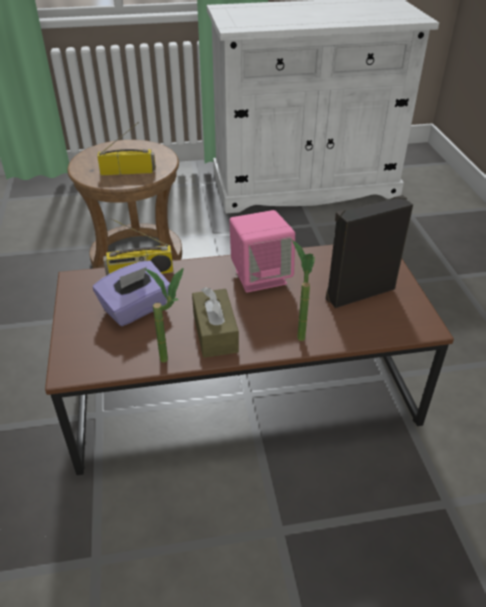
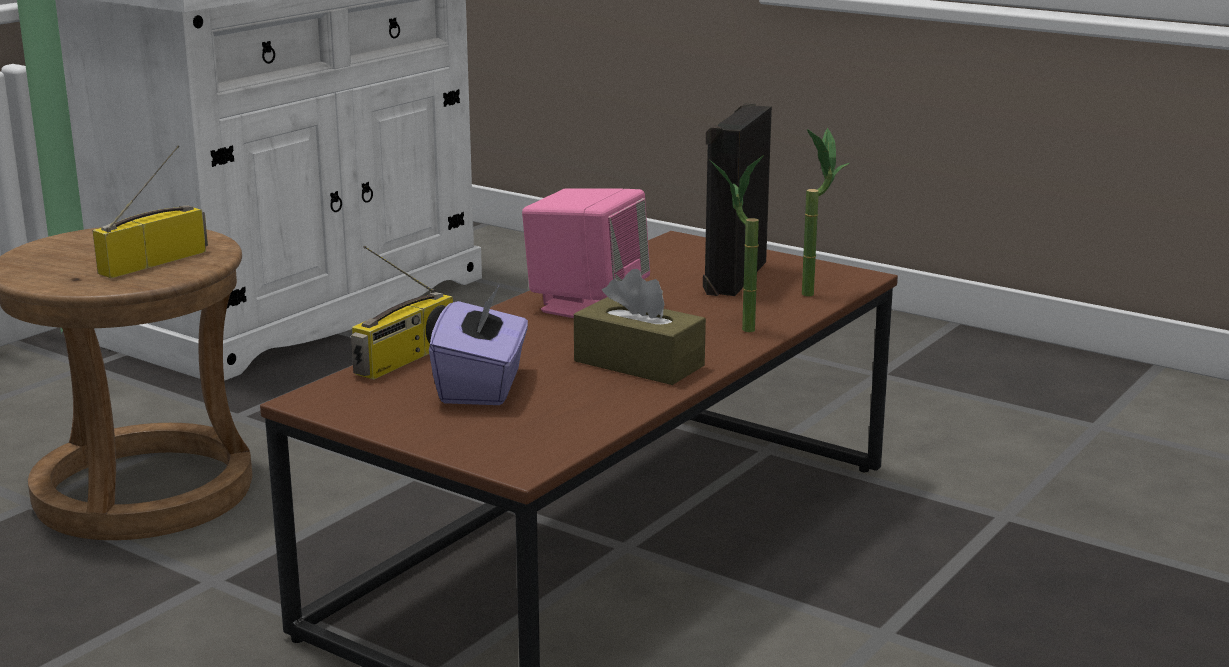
camera: 45 degrees left, 20 degrees down
(172, 358) = (636, 400): potted plant -> potted plant (814, 291)

